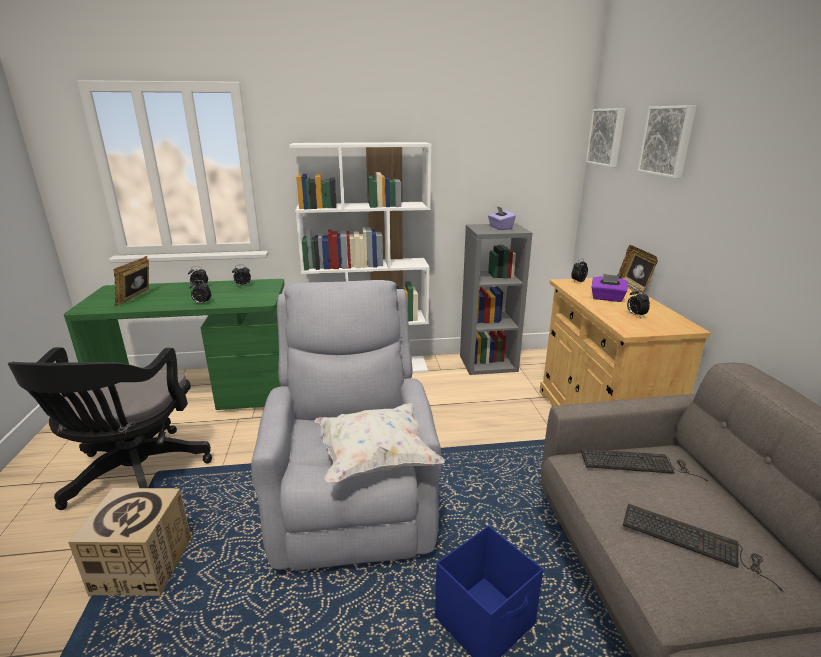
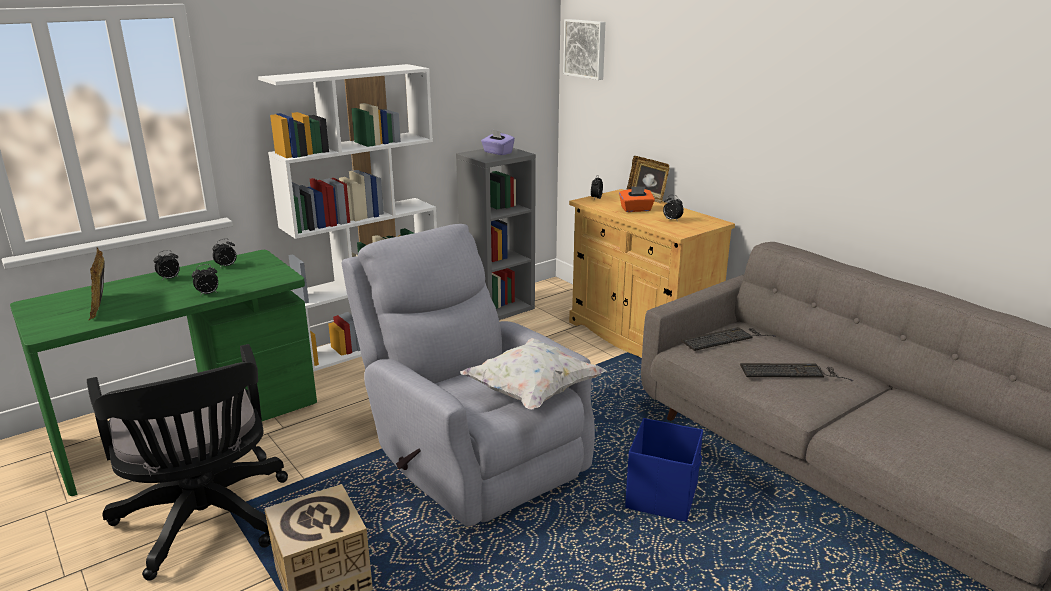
camera: 30 degrees left, 0 degrees up
(607, 298) = (636, 209): purple tissue box -> orange tissue box
(668, 141) = (661, 57): picture -> none

